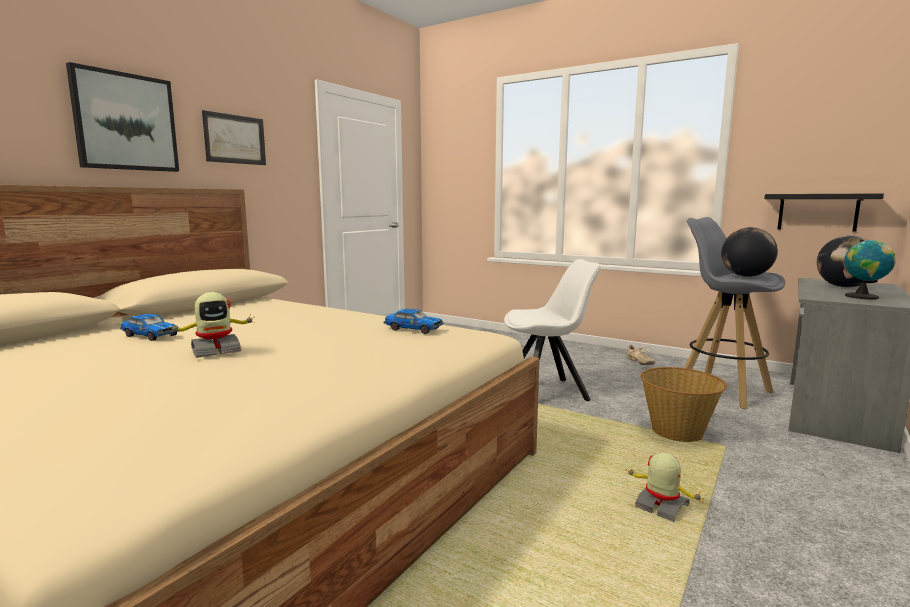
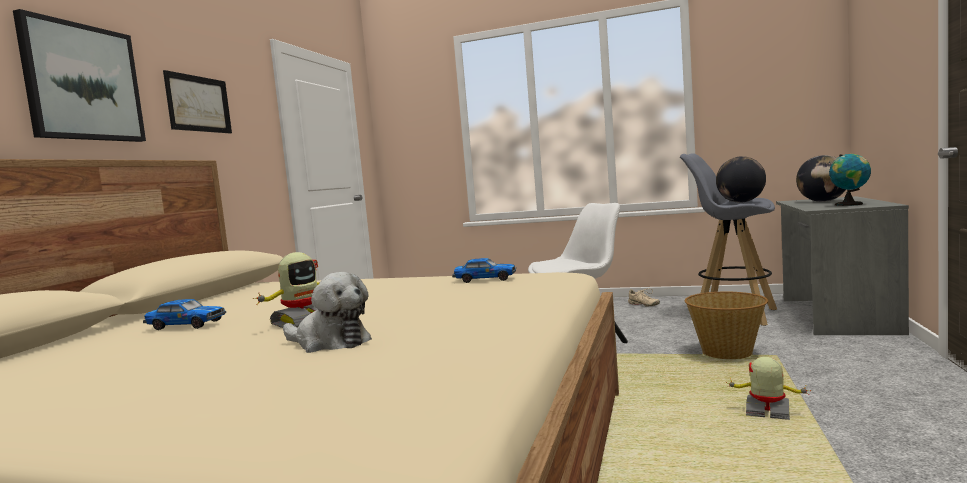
camera: 15 degrees left, 5 degrees down
(189, 381) = (329, 343): none -> plush toy
(817, 212) = (777, 142): black shelf -> none

